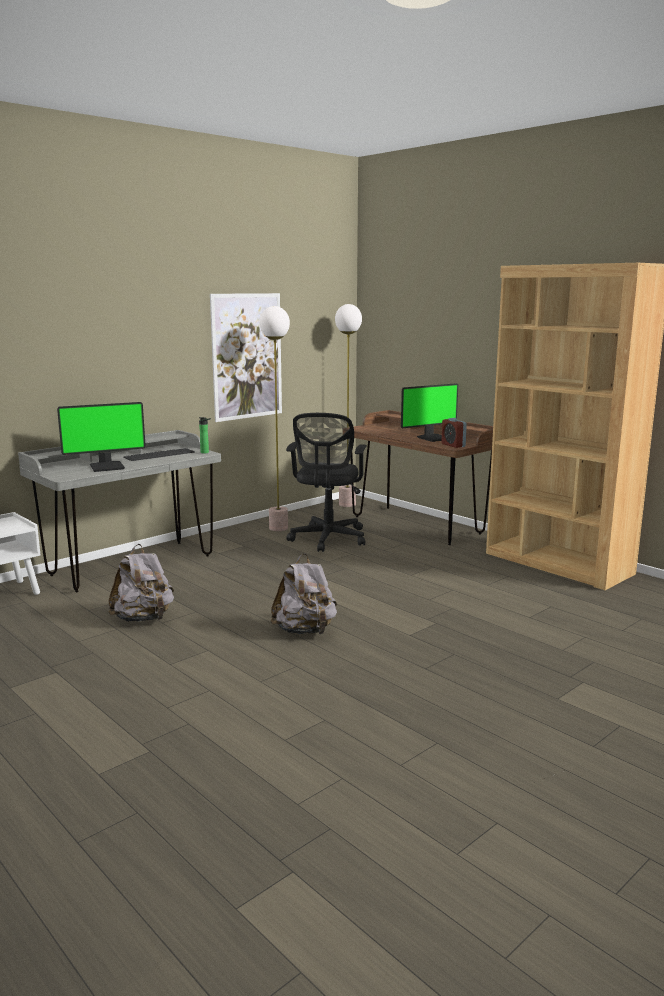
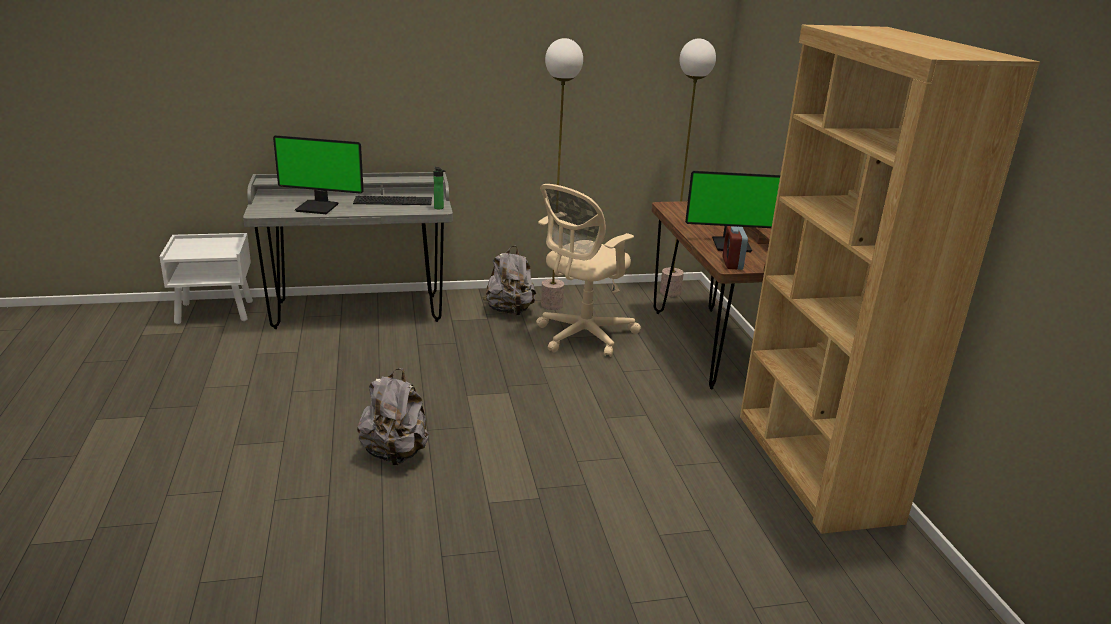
camera: 30 degrees right, 10 degrees up
(143, 619) = (283, 381): grey backpack -> grey backpack (510, 311)
(247, 356) = (548, 94): picture -> none
(327, 539) = (582, 336): black office chair -> beige office chair

